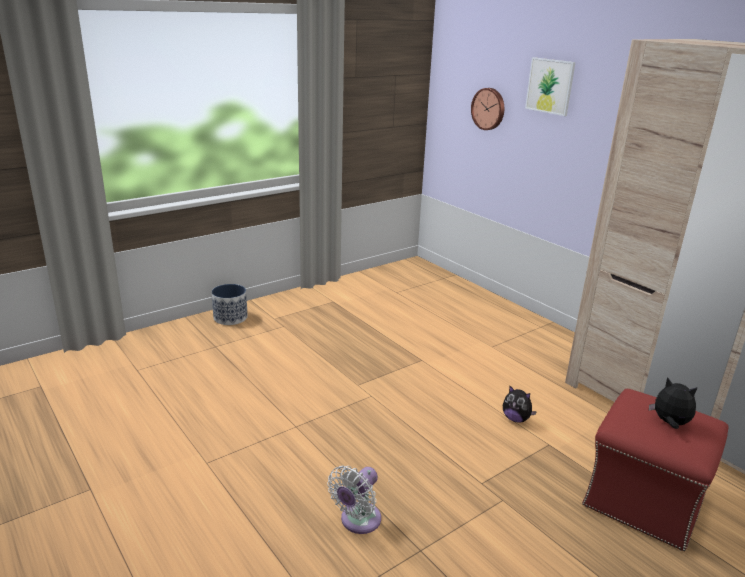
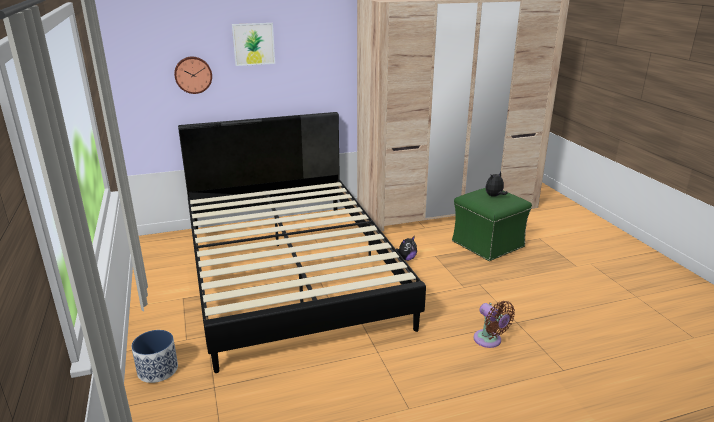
camera: 70 degrees left, 0 degrees up
(358, 521) = (489, 341): white fan -> brown fan
(415, 343) = (290, 272): none -> black bed
(642, 500) = (487, 244): red ottoman -> green ottoman

